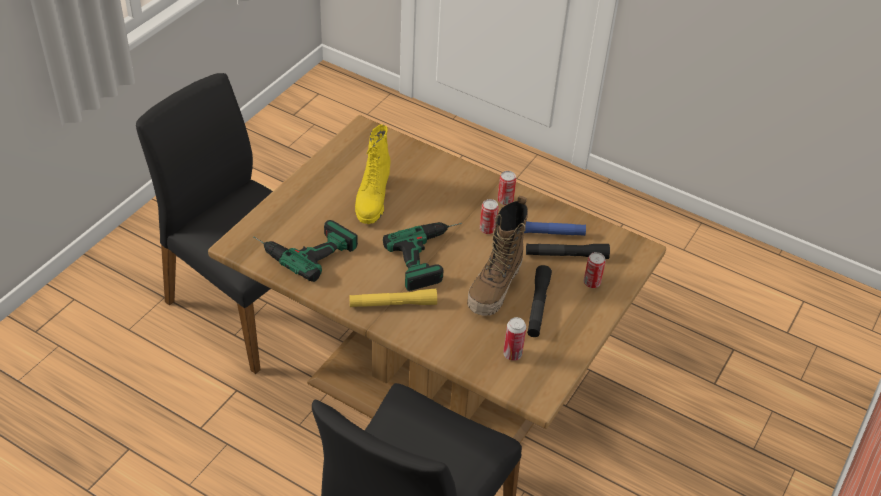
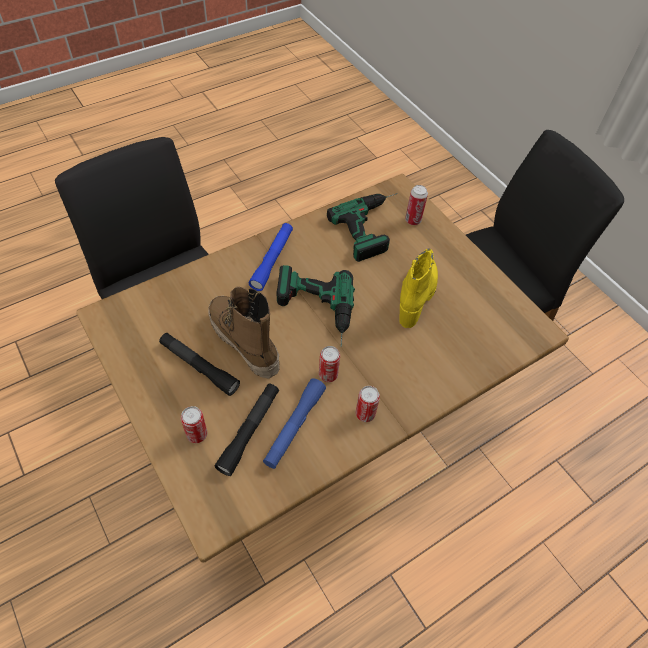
camera: 115 degrees right, 10 degrees up
(372, 200) = (416, 295): yellow boot -> yellow boot turned 75 degrees clockwise
(393, 304) = (272, 260): yellow flashlight -> blue flashlight
(512, 354) = (159, 318): can -> can (413, 220)

